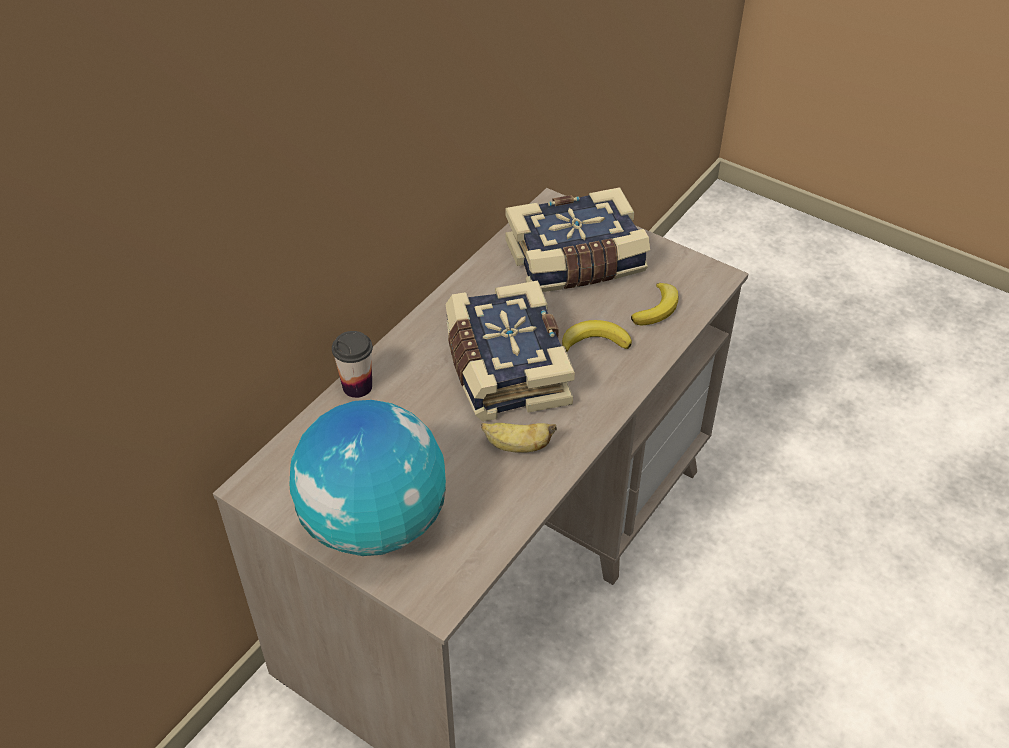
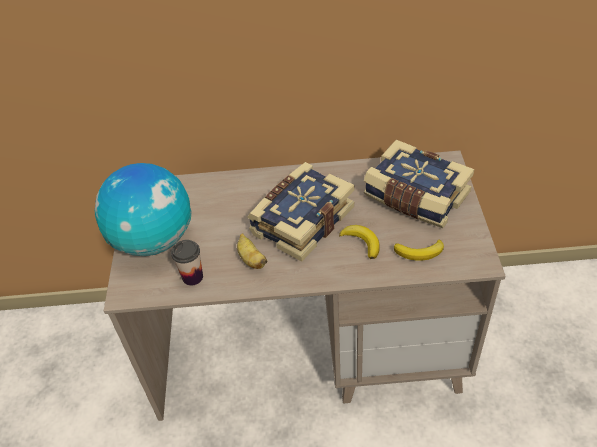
camera: 55 degrees right, 0 degrees up
(357, 386) = (233, 179): cup -> cup (192, 277)

